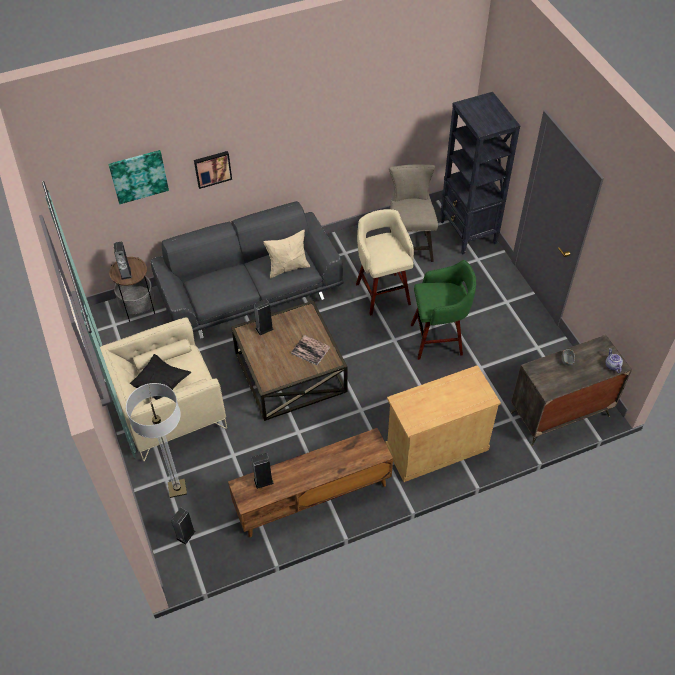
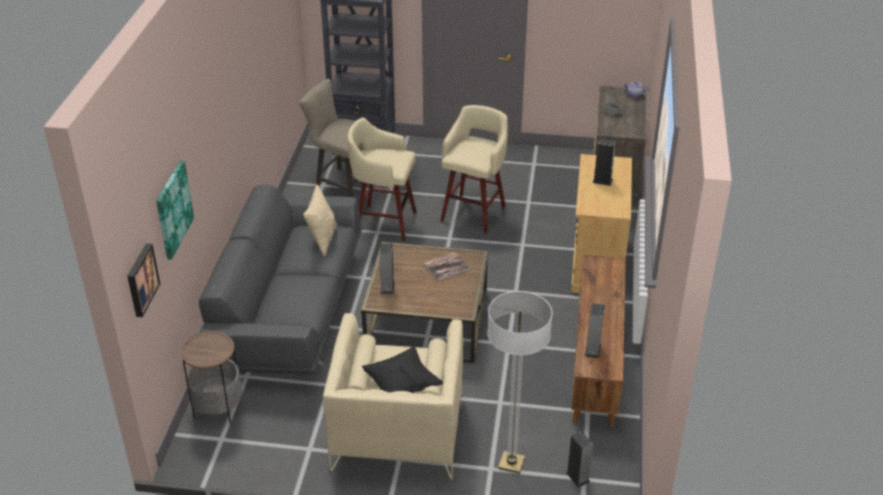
camera: 60 degrees left, 15 degrees down
(125, 273) = (210, 352): speaker -> speaker (602, 181)
(212, 168) = (207, 171): picture -> picture (141, 279)
(438, 339) = (474, 212): green stool -> beige stool

